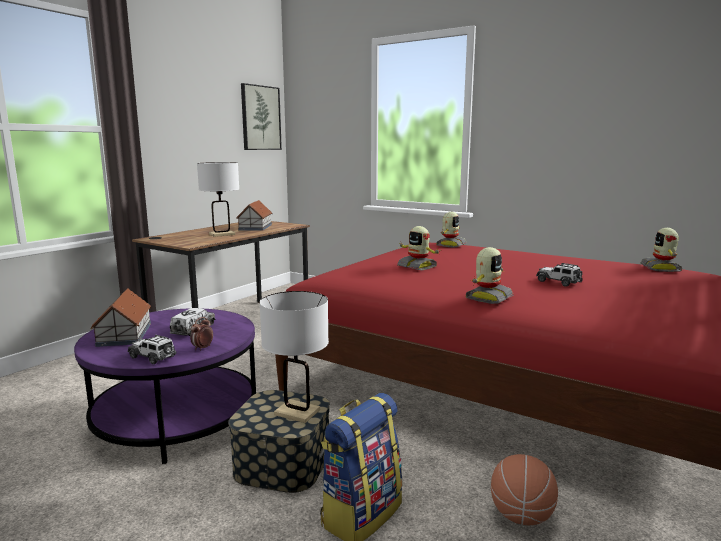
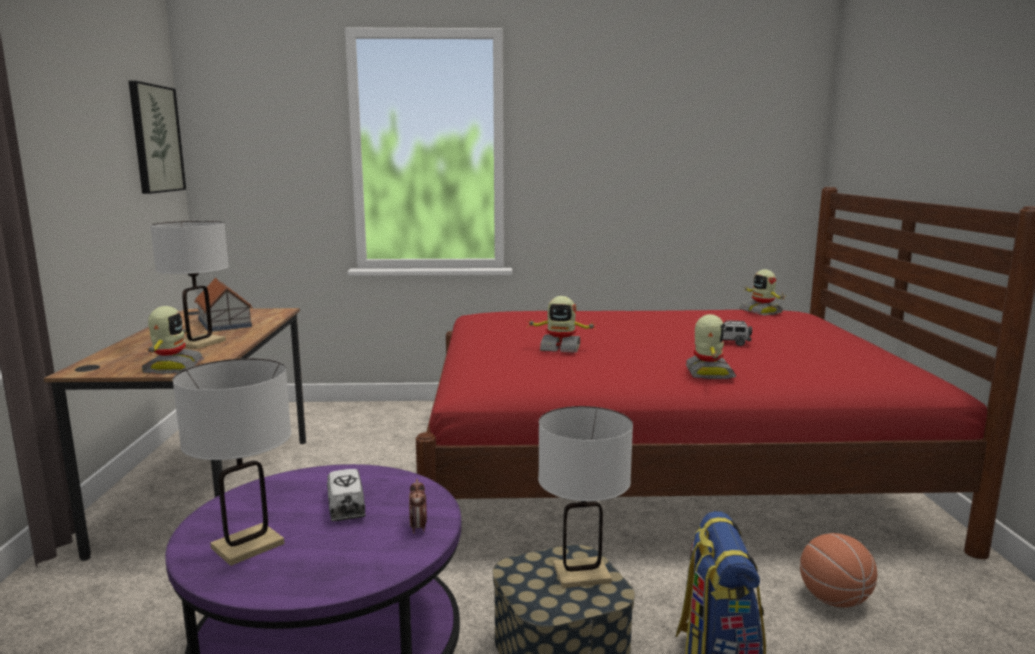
camera: 35 degrees left, 0 degrees up
(125, 334) = (248, 546): toy house -> white table lamp
(153, 357) = (374, 565): toy car -> none
(450, 245) = (526, 313): toy robot -> toy robot (172, 367)

